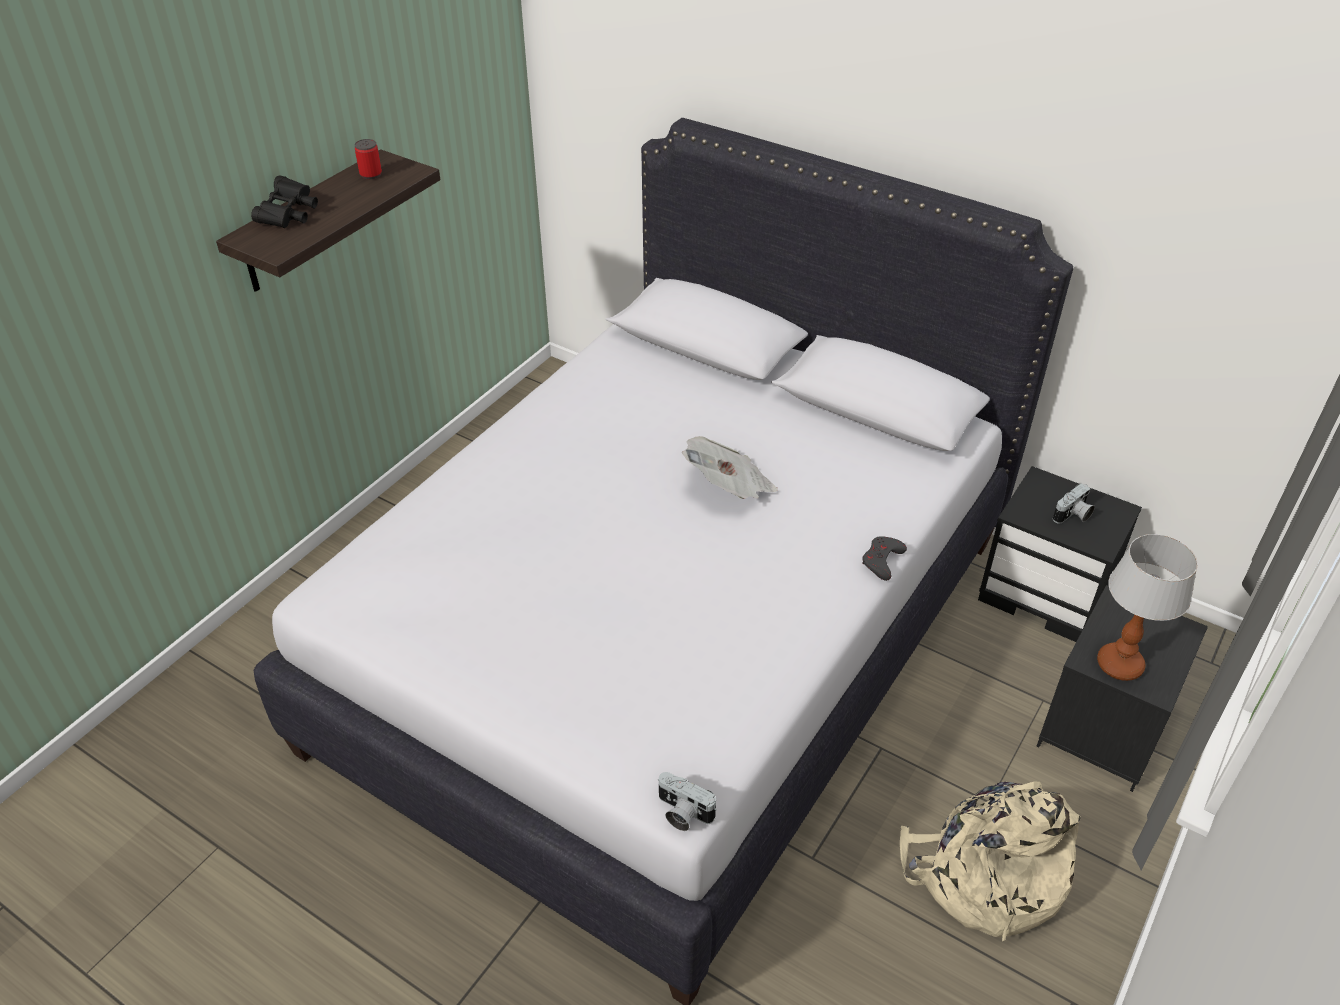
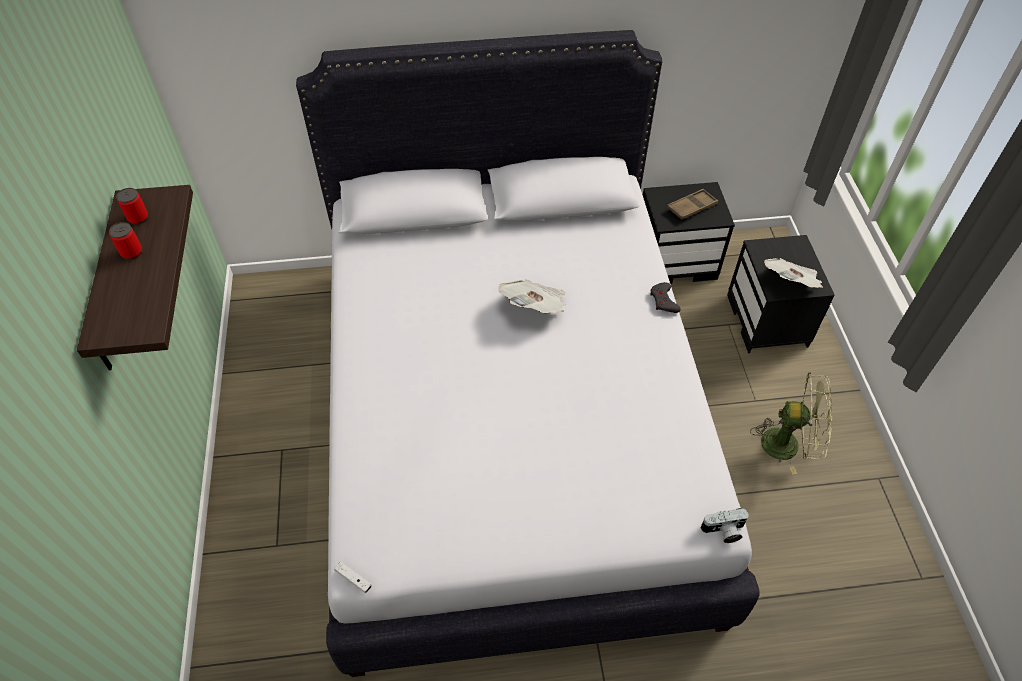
camera: 40 degrees left, 10 degrees up
(289, 215) = (114, 291): black binoculars -> none
(302, 605) = (353, 579): none -> white game controller
(335, 195) = (131, 252): none -> can
(983, 877) = (788, 444): beige backpack -> green fan
(1073, 515) = (691, 207): camera -> brown tray
(1120, 664) = (791, 283): table lamp -> newspaper

